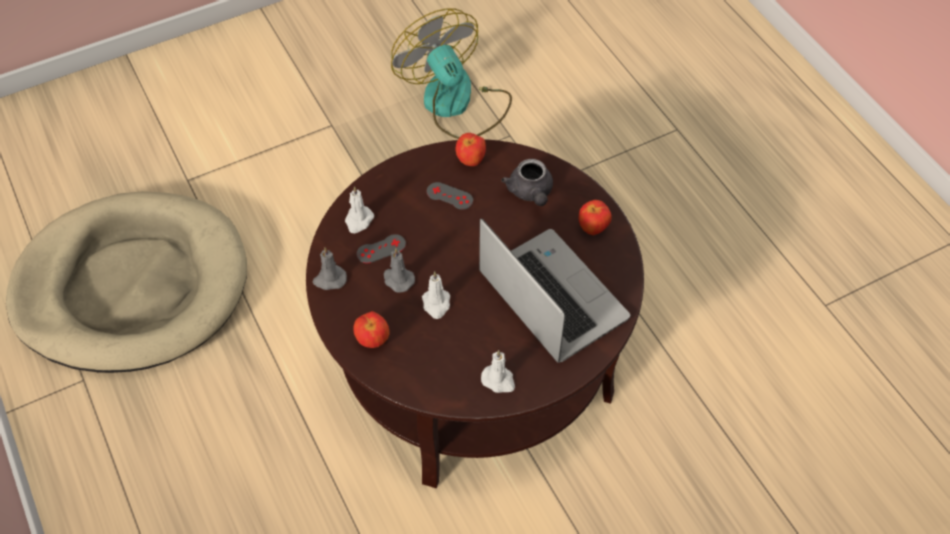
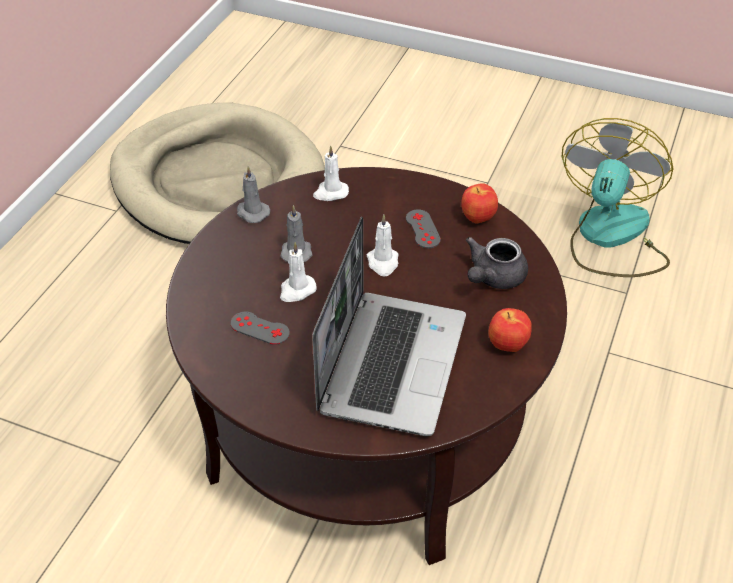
camera: 50 degrees right, 10 degrees down
(373, 340) = (217, 274): apple -> none
(381, 249) = (316, 222): grey game controller -> grey game controller (260, 328)
(499, 380) = (257, 382): white candle -> white candle (383, 263)

